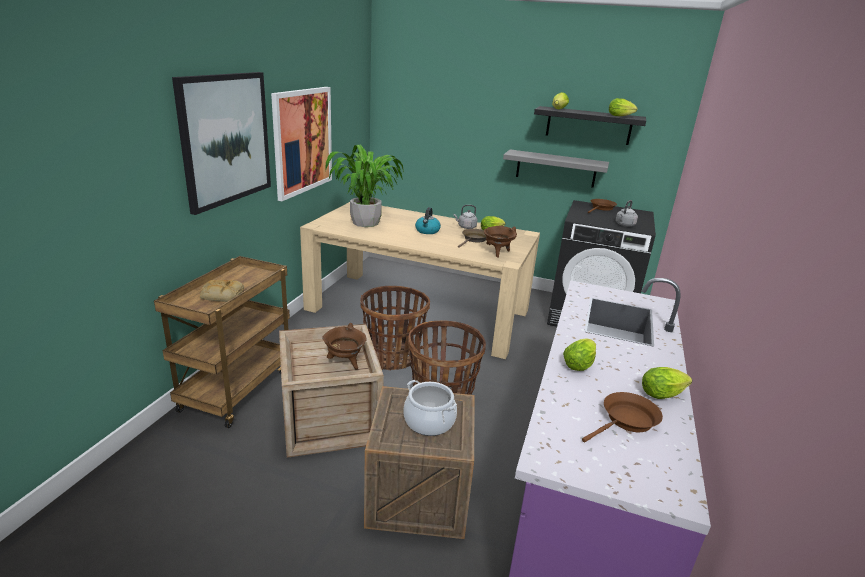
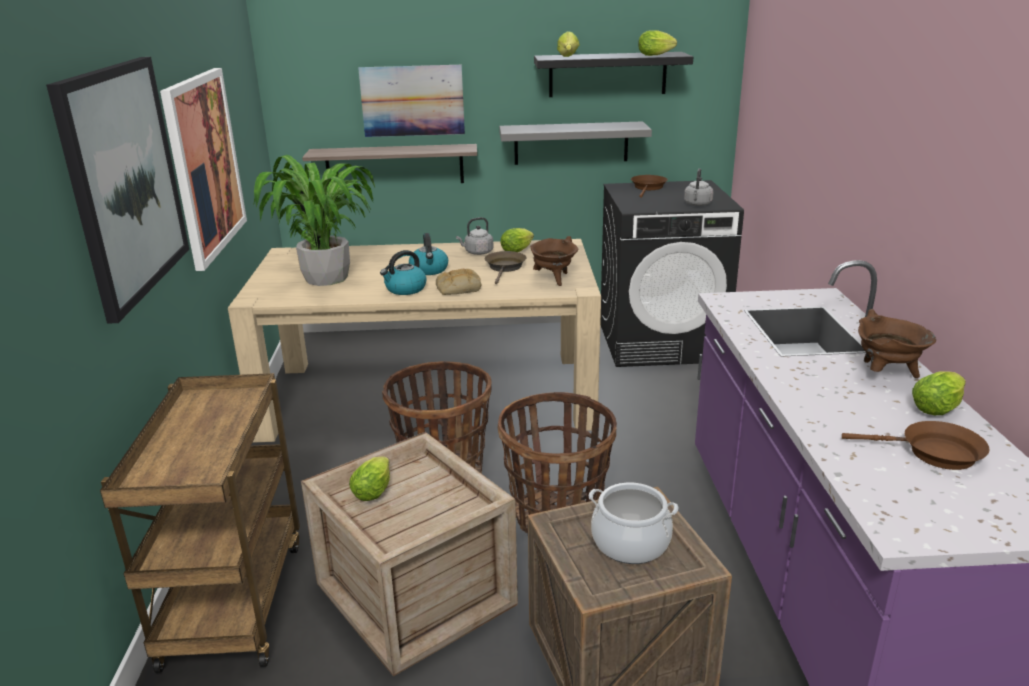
camera: 20 degrees left, 0 degrees up
(221, 295) = (200, 449): bread -> bread (458, 288)
(345, 362) = (437, 498): brown cooking pot -> brown cooking pot (886, 374)
(403, 238) = (405, 289): none -> kettle
(440, 164) = (394, 165): none -> shelf
(457, 125) = (412, 101): none -> picture
(580, 364) = (817, 399): lettuce -> lettuce (374, 490)
(626, 421) = (934, 453): brown frying pan -> brown frying pan turned 75 degrees clockwise

